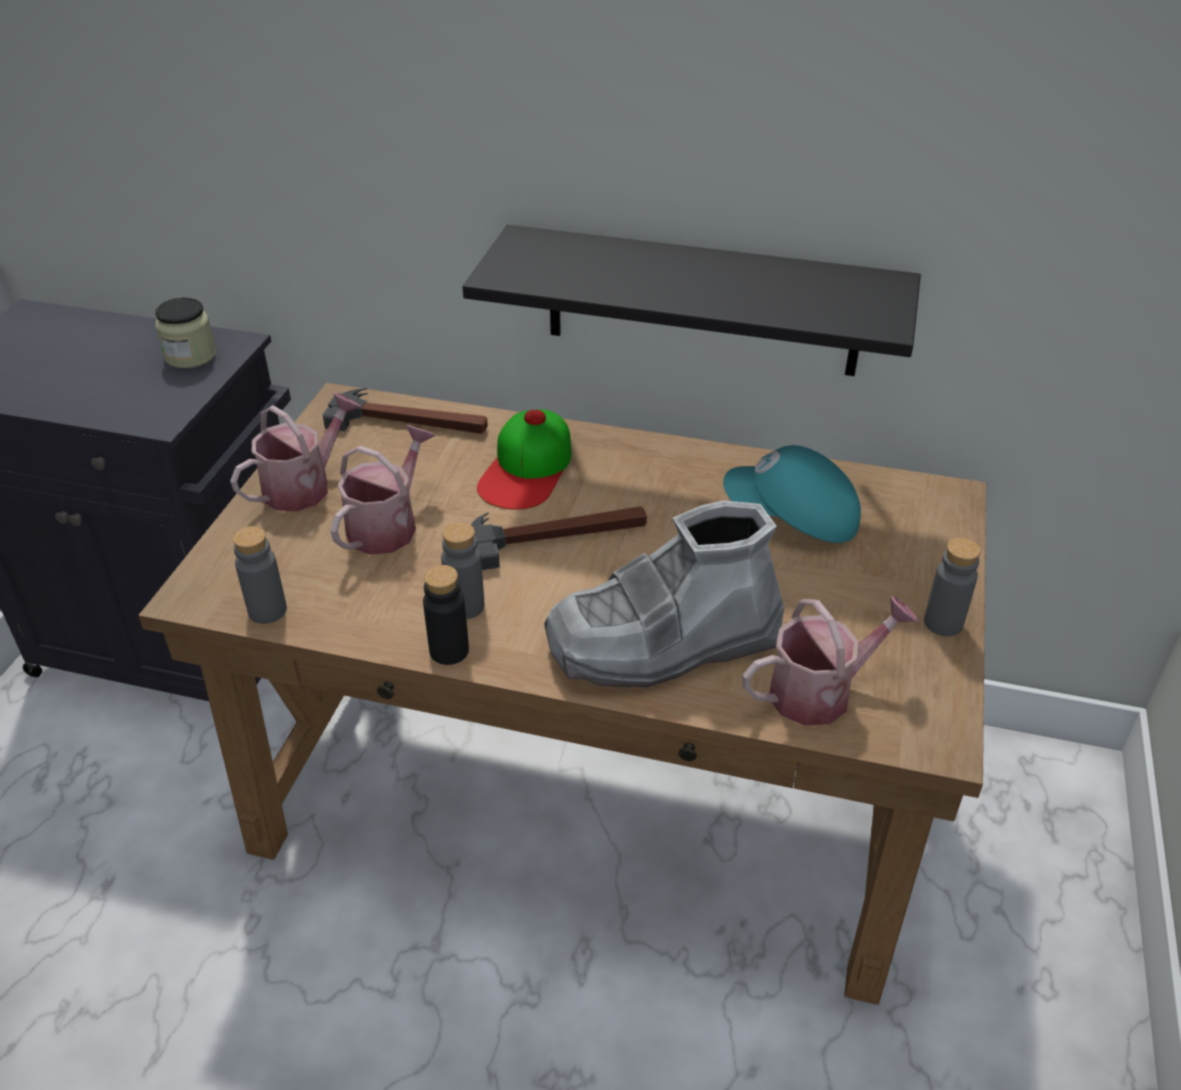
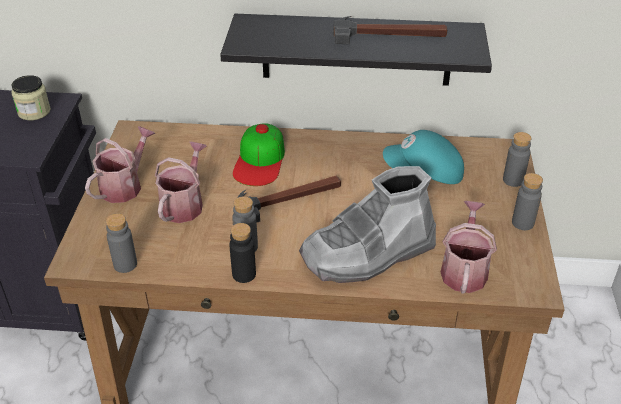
camera: 10 degrees left, 0 degrees up
(409, 421) = (178, 139): hammer -> hammer (389, 34)
(820, 691) = (464, 270): watering can -> watering can turned 45 degrees counterclockwise
(943, 548) = (513, 180): none -> grey bottle

